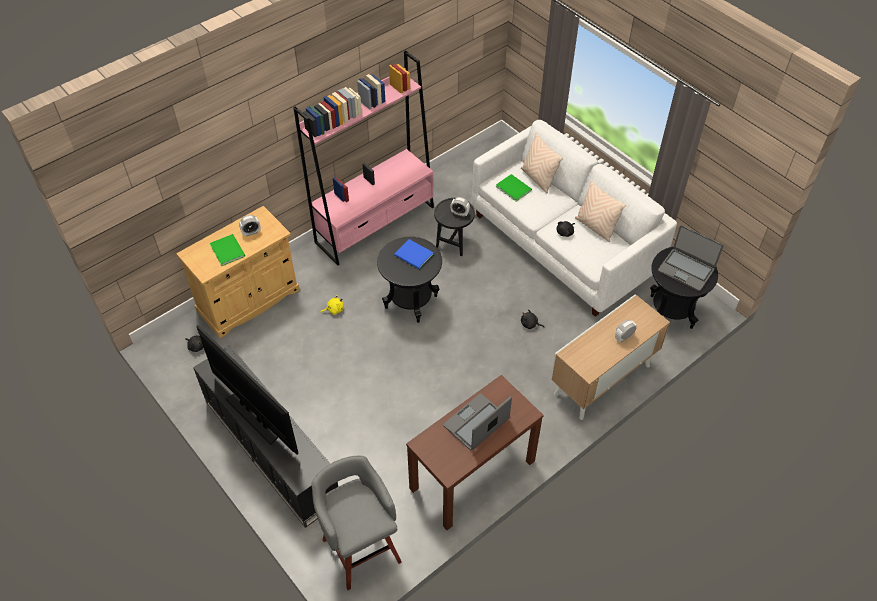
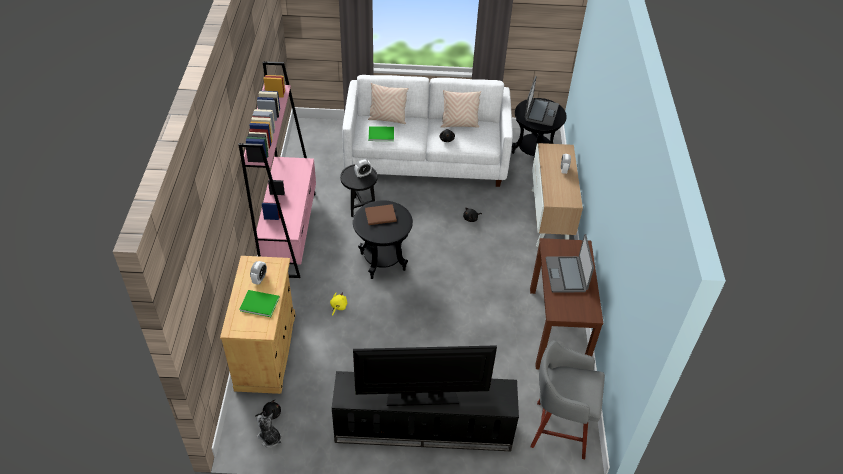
camera: 50 degrees left, 5 degrees down
(176, 362) = (269, 438): none -> plush toy
(414, 256) = (381, 216): blue book -> brown book
(686, 270) = (541, 112): laptop -> laptop turned 60 degrees counterclockwise

